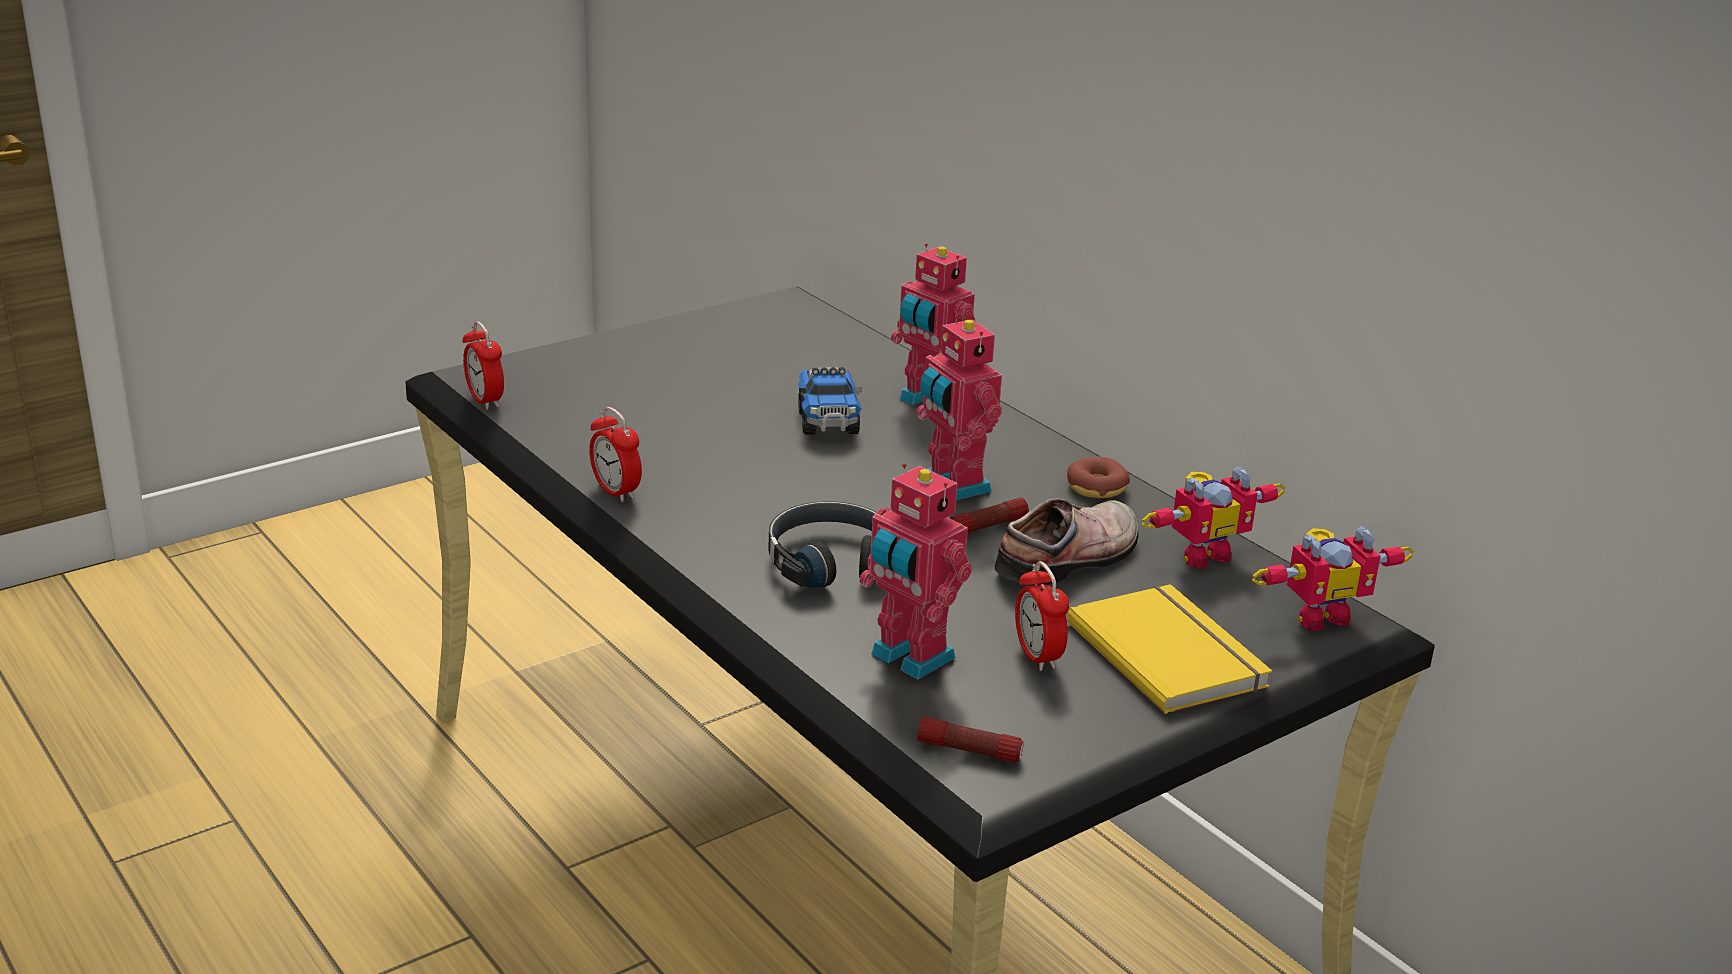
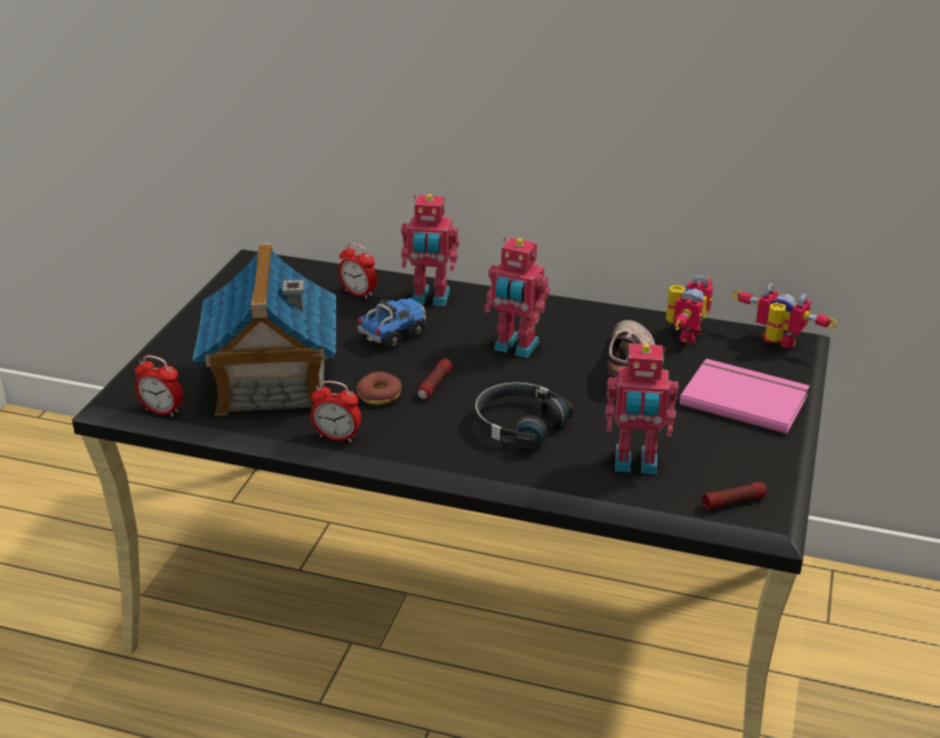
camera: 35 degrees left, 5 degrees up
(628, 418) = (272, 383): none -> toy house
(828, 422) = (393, 335): toy truck -> toy truck turned 90 degrees counterclockwise
(987, 526) = (566, 365): flashlight -> flashlight (434, 385)
(1037, 656) = (691, 431): alarm clock -> alarm clock (358, 293)
(1097, 488) = (586, 316): donut -> donut (379, 395)
(1170, 653) = (744, 398): yellow book -> pink book
(1318, 615) = (776, 344): toy robot -> toy robot turned 90 degrees counterclockwise

